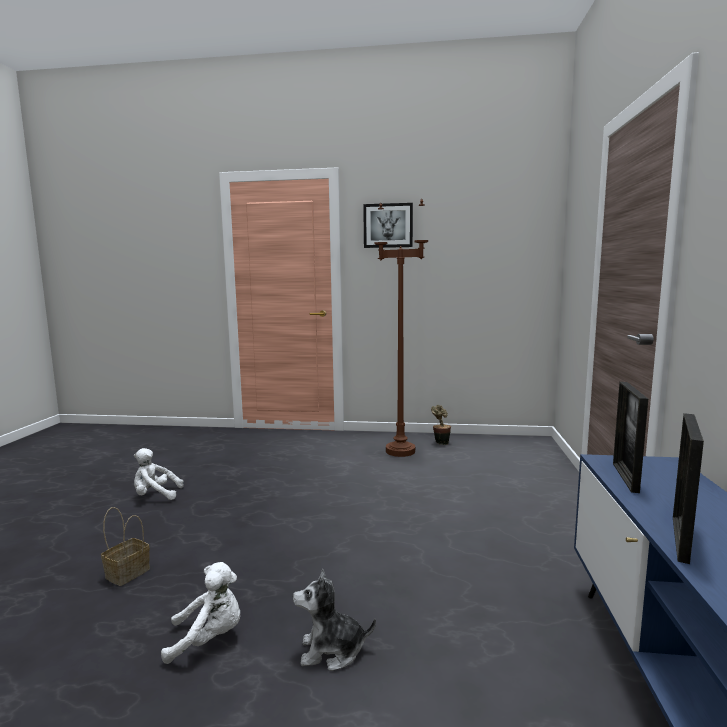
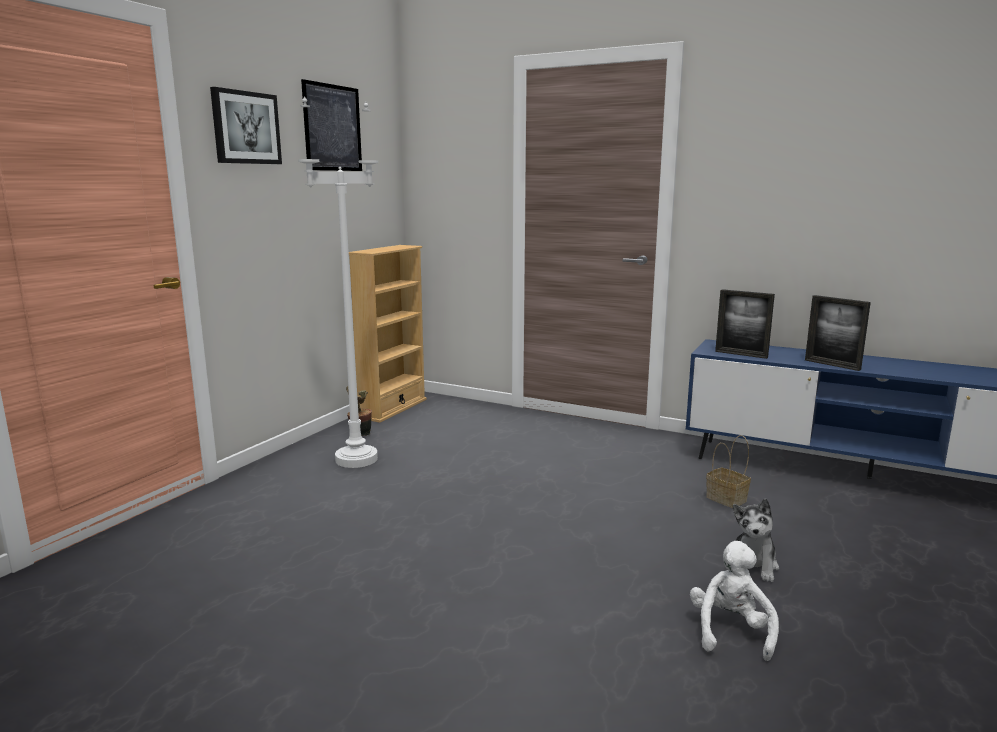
camera: 70 degrees left, 5 degrees up
(127, 574) = (574, 702): basket -> basket (727, 499)
(155, 495) = (292, 681): white plush toy -> none
(400, 451) = (356, 459): brown floor lamp -> white floor lamp
(471, 218) = (332, 128): none -> picture
(501, 440) = (393, 408): none -> beige bookcase

